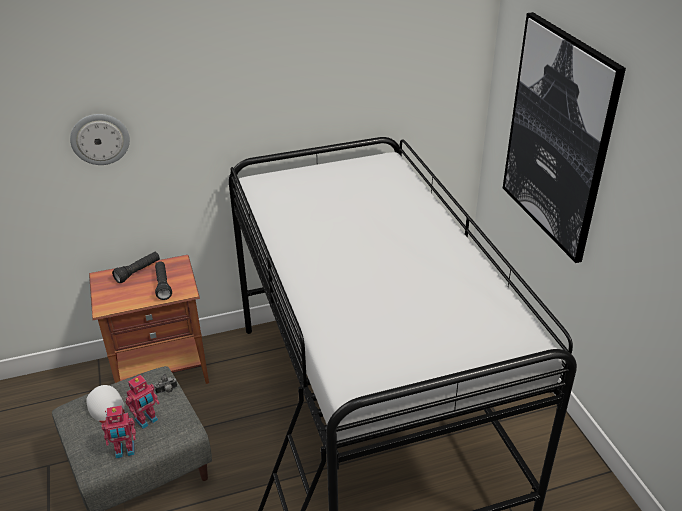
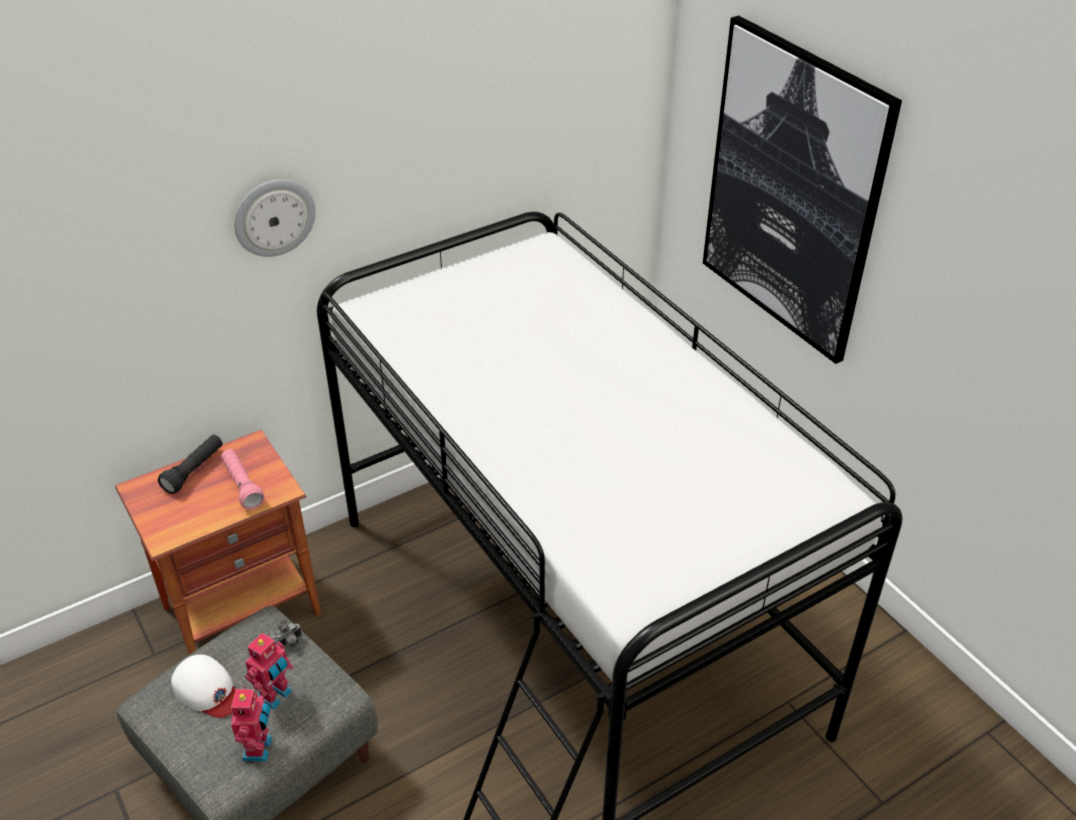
camera: 15 degrees left, 5 degrees up
(100, 139) = (119, 280): wall clock -> wall clock (274, 217)
(125, 451) = (259, 749): toy robot -> toy robot turned 60 degrees counterclockwise
(163, 285) = (242, 486): black flashlight -> pink flashlight

